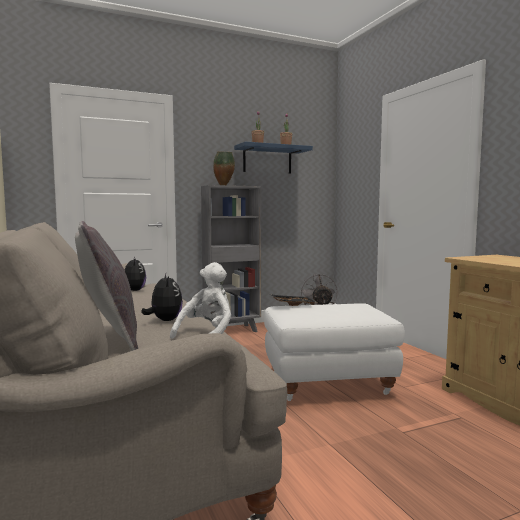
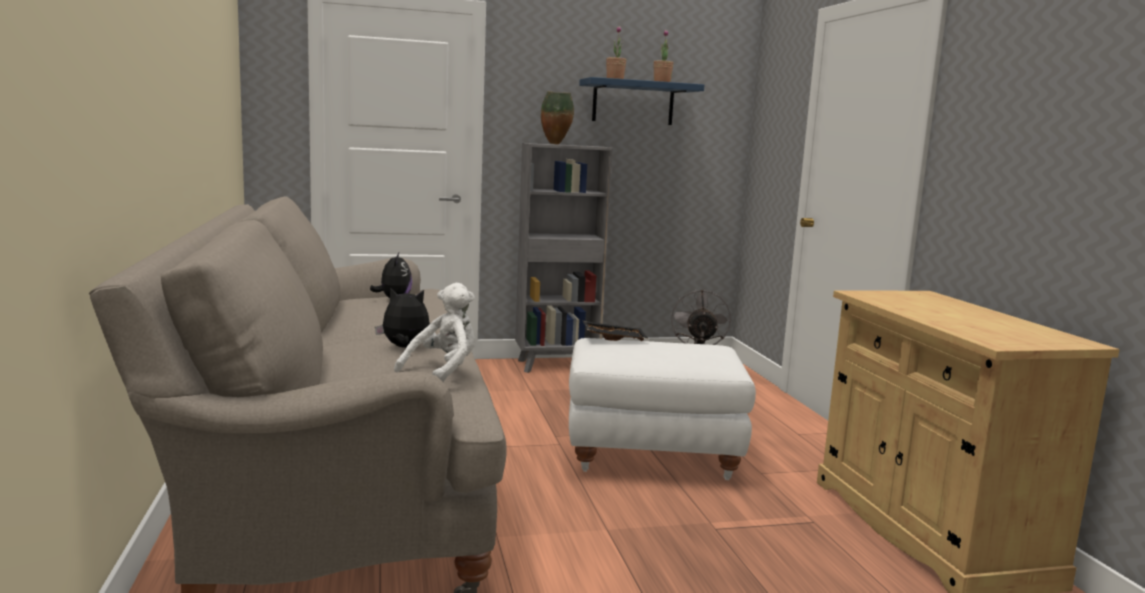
camera: 10 degrees right, 5 degrees up
(108, 338) = (329, 363): grey pillow -> none
(164, 320) = (404, 348): plush toy -> plush toy turned 75 degrees counterclockwise

